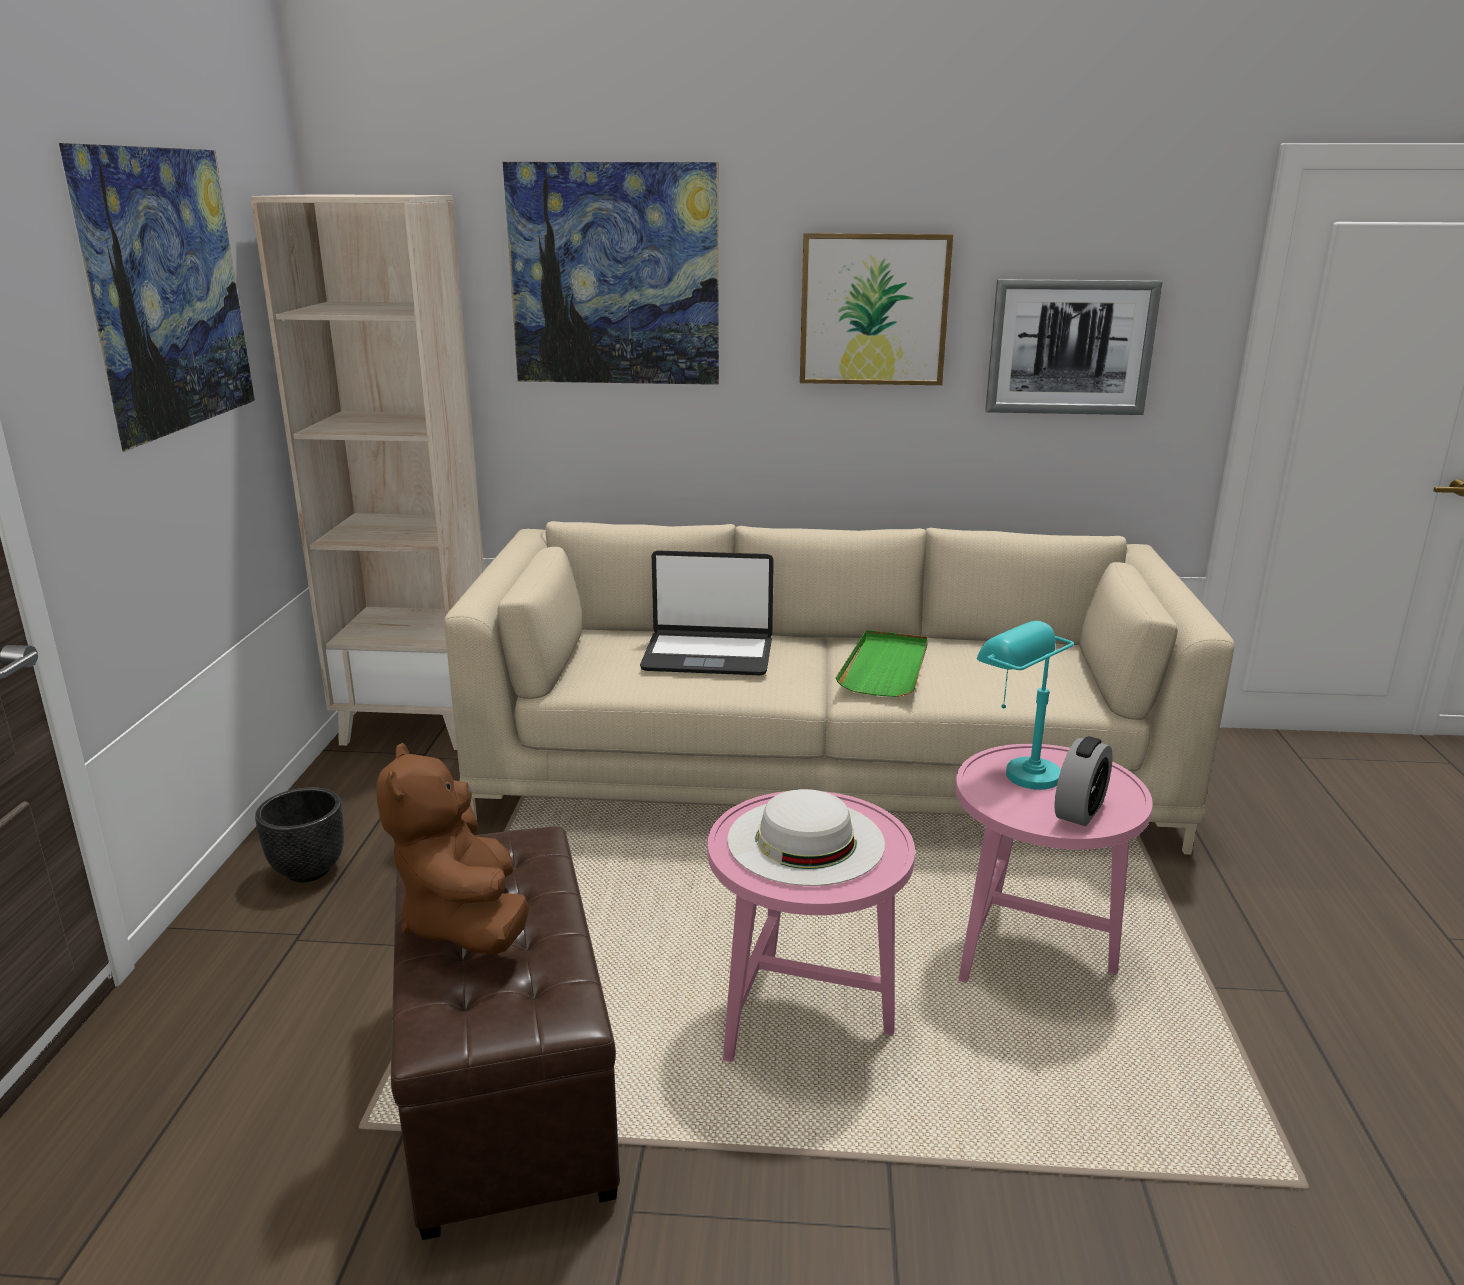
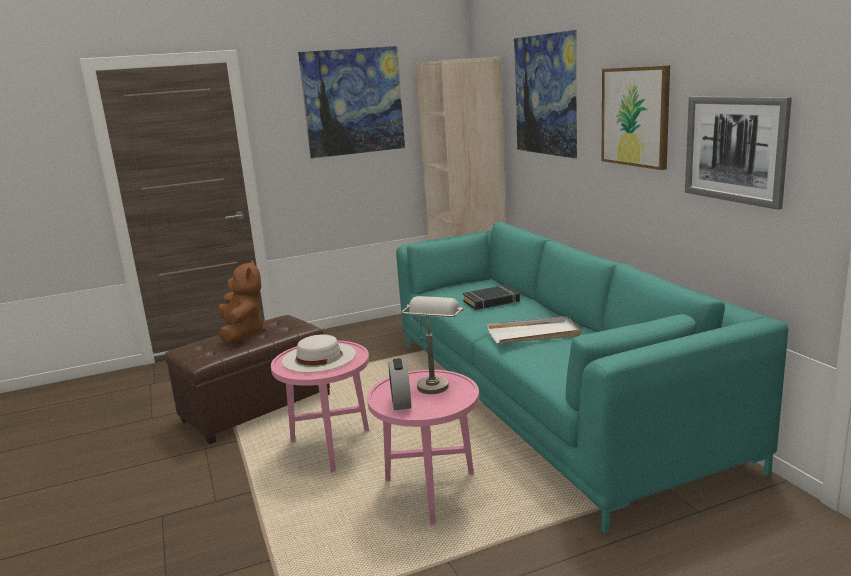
camera: 65 degrees right, 5 degrees down
(308, 870) = (348, 337): black planter -> none
(465, 922) = (242, 334): brown plush toy -> brown plush toy turned 120 degrees clockwise
(708, 655) = (491, 301): laptop -> black book
(822, 771) = (548, 397): beige sofa -> turquoise sofa
(886, 667) = (534, 334): green tray -> white tray
(1015, 770) = (435, 382): turquoise table lamp -> grey table lamp
(1079, 810) = (401, 402): alarm clock -> alarm clock turned 75 degrees clockwise

